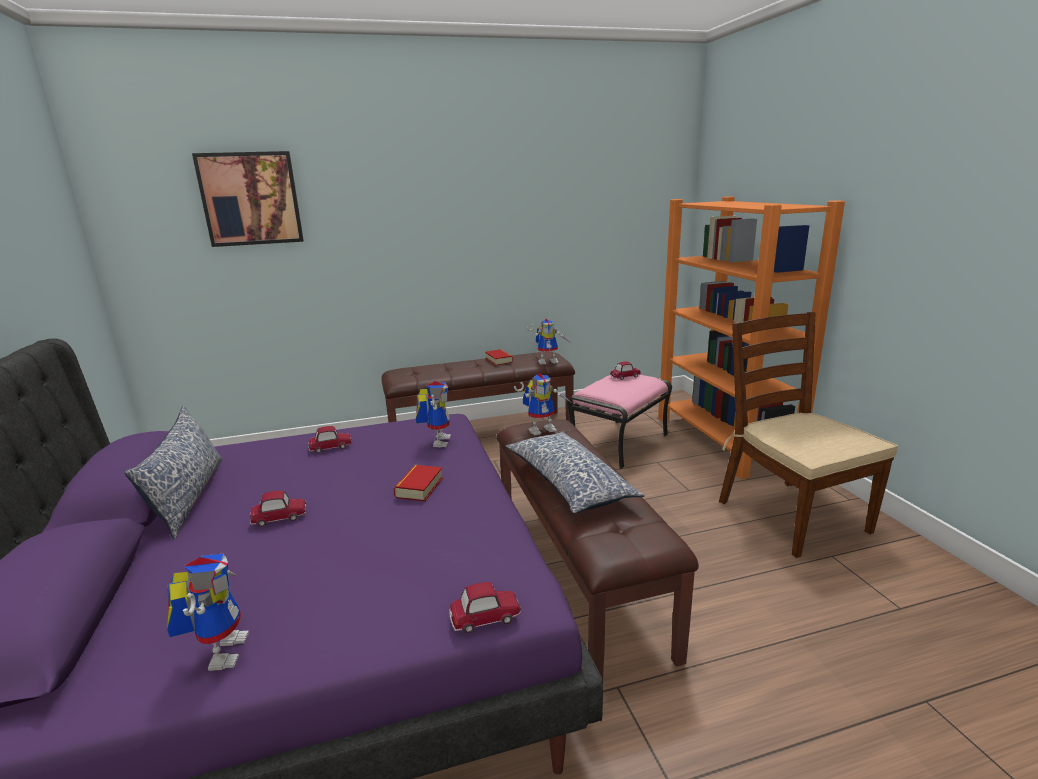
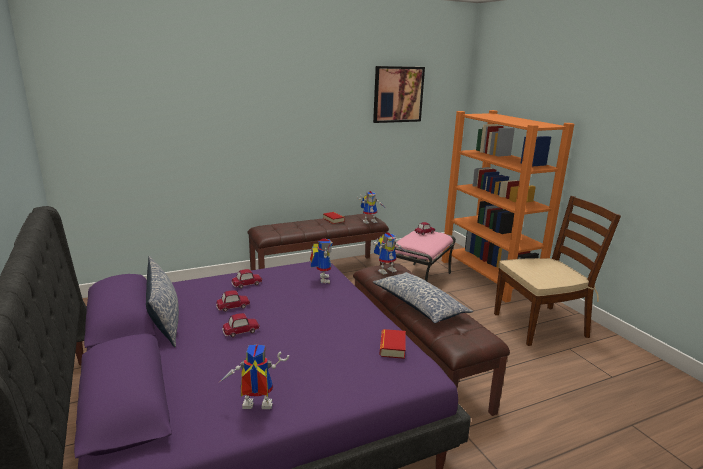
camera: 10 degrees left, 0 degrees up
(222, 649) = (254, 408): toy robot -> toy robot turned 75 degrees counterclockwise
(251, 199) = (160, 98): picture -> picture (398, 94)
(419, 487) = (325, 310): book -> book (392, 347)
(485, 616) = (405, 382): toy car -> toy car (233, 306)
(790, 515) = (540, 325): brown chair -> brown chair turned 105 degrees clockwise

